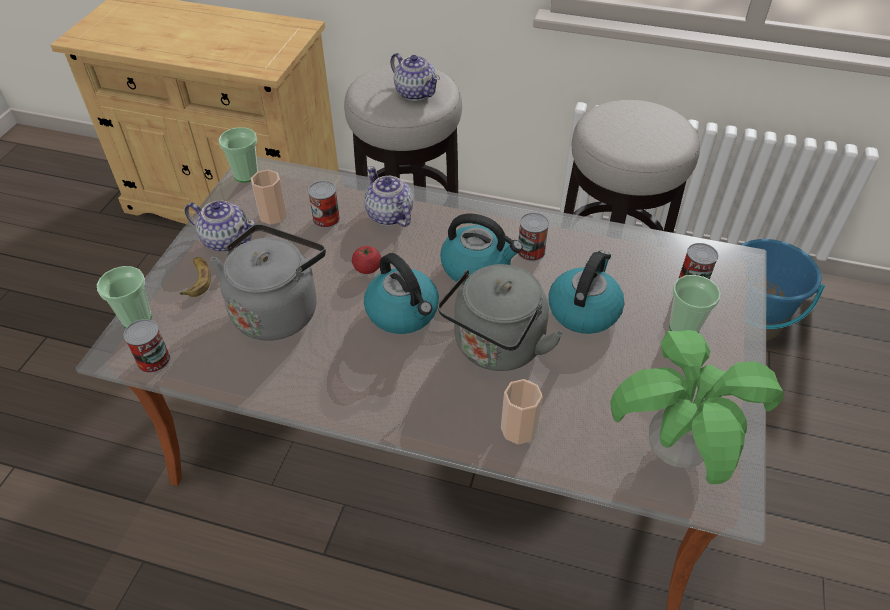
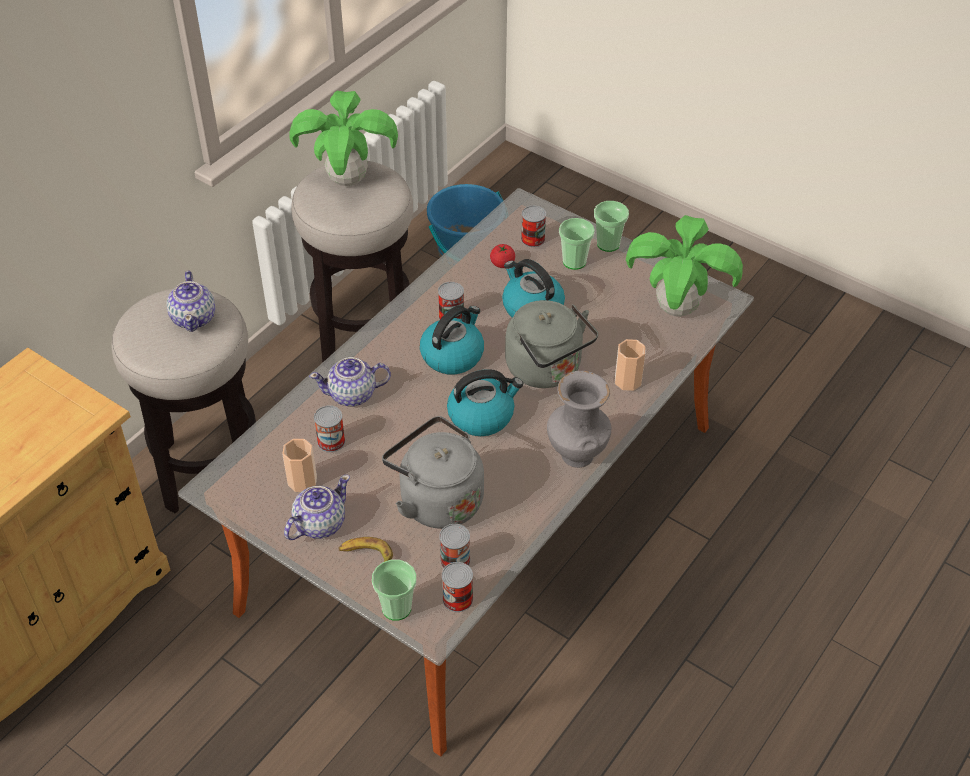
camera: 70 degrees left, 0 degrees up
(202, 345) = (455, 560): none -> can
(246, 175) = (221, 492): cup -> cup (608, 244)
(367, 268) = (416, 426): tomato -> tomato (502, 263)
(380, 408) = (576, 454): none -> grey vase
(415, 92) = (194, 318): teapot -> teapot turned 105 degrees clockwise
(649, 121) = (347, 180): none -> potted plant

